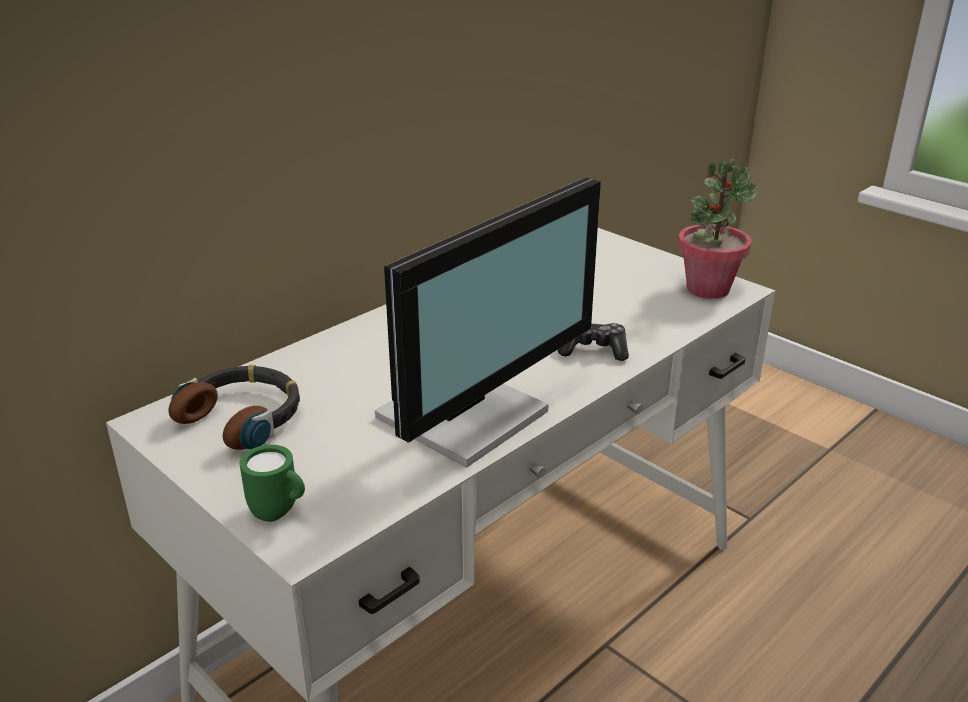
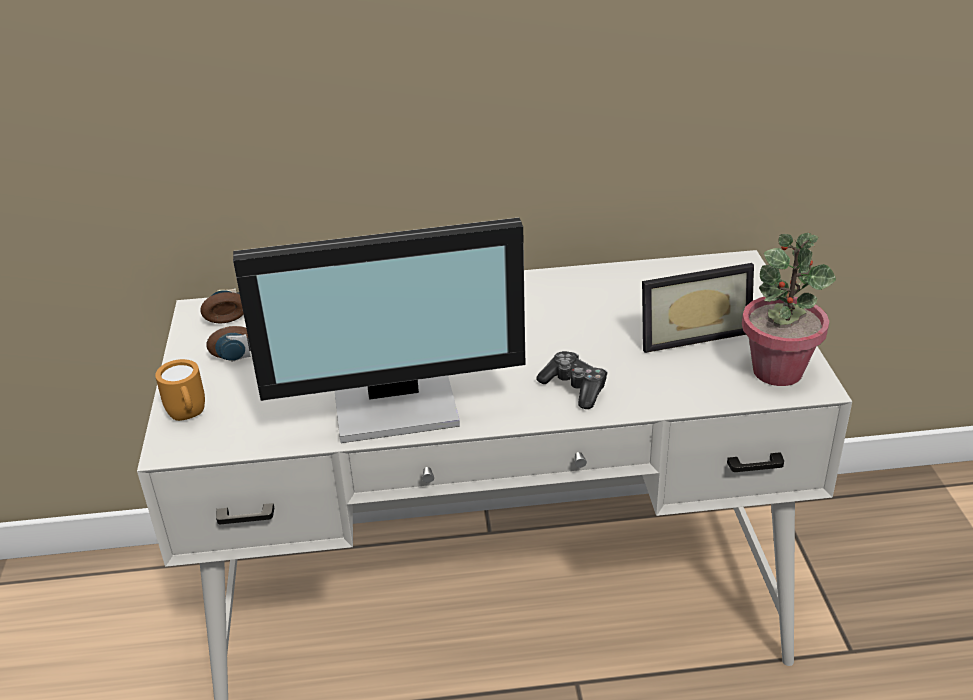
camera: 40 degrees right, 5 degrees up
(280, 513) = (189, 417): green mug -> orange mug
(617, 285) = (690, 332): none -> picture frame

